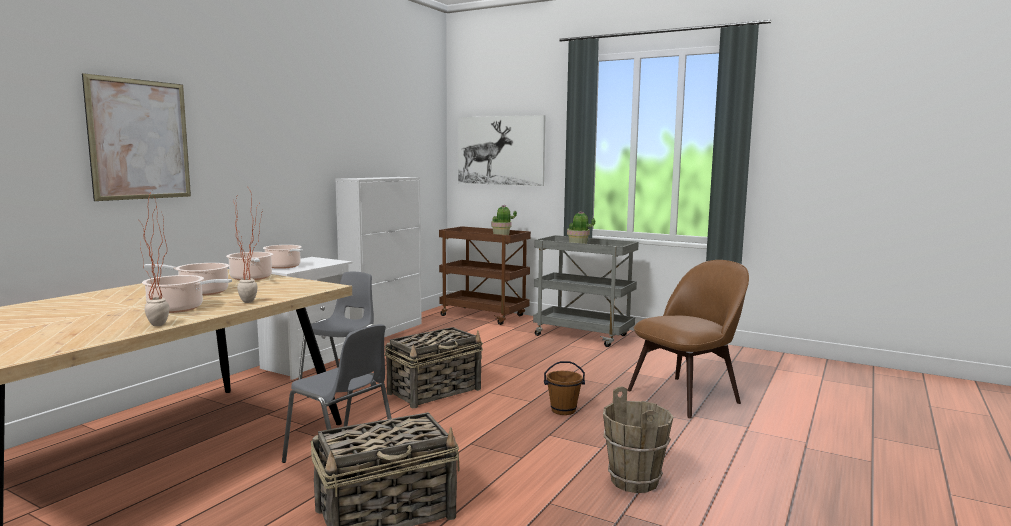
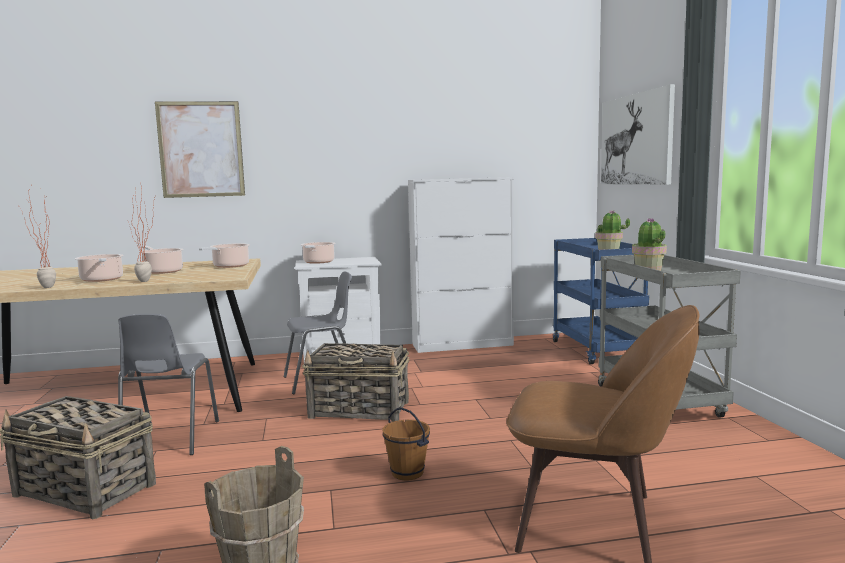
camera: 50 degrees right, 0 degrees up
(485, 316) = (598, 351): brown cart -> blue cart

